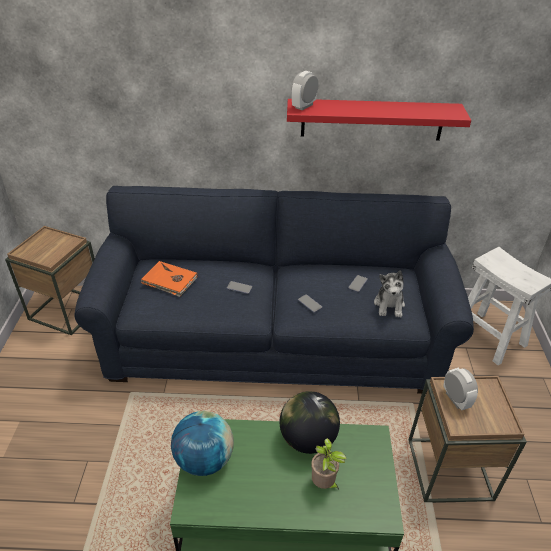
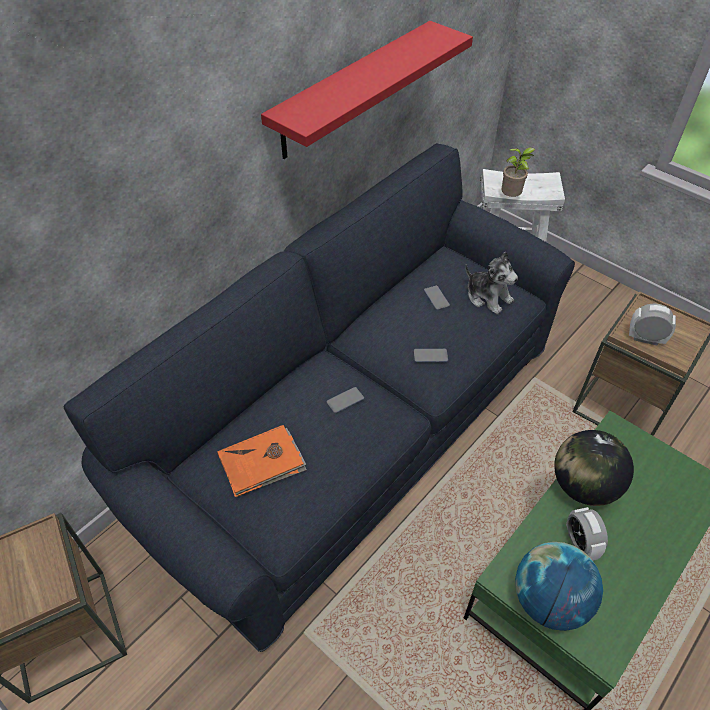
camera: 50 degrees left, 10 degrees up
(304, 106) = (301, 113): alarm clock -> alarm clock (579, 544)
(324, 484) = (647, 509): potted plant -> potted plant (511, 197)

